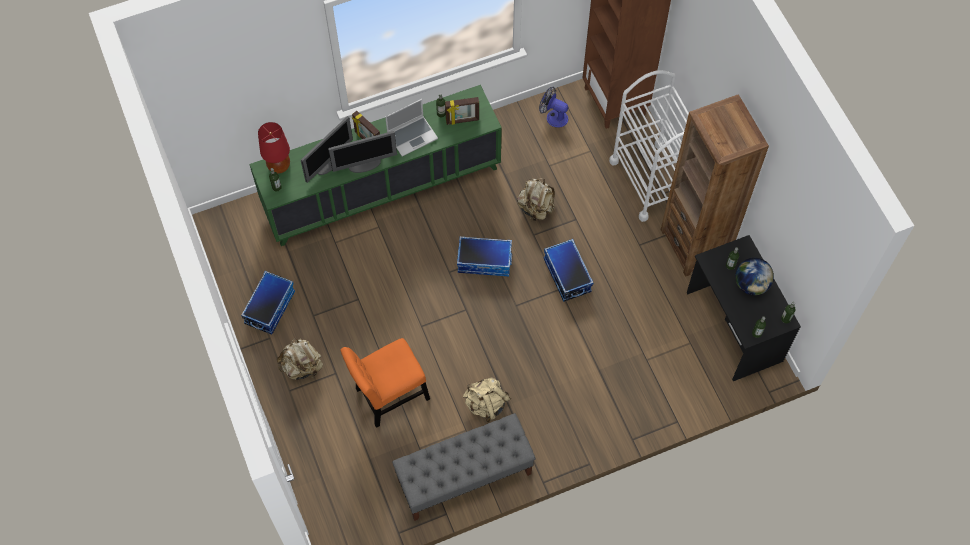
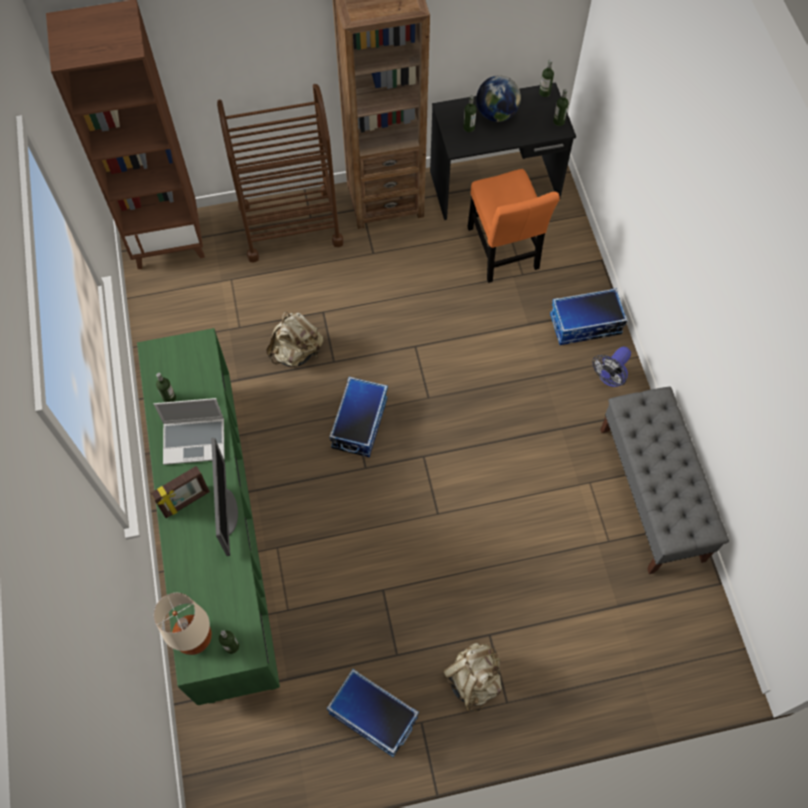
camera: 80 degrees left, 0 degrees up
(279, 166) = (194, 638): red table lamp -> beige table lamp
(329, 163) = (209, 561): monitor -> none
(389, 396) = (533, 568): orange chair -> orange chair (503, 252)
(412, 136) = (195, 440): laptop -> laptop turned 105 degrees clockwise
(462, 120) = (189, 373): picture frame -> none
(486, 404) = (557, 453): beige backpack -> none
(553, 116) = (169, 310): fan -> fan (610, 378)
(566, 275) = (398, 335): storage box -> storage box (585, 325)
(651, 181) = (290, 225): white cart -> brown cart

